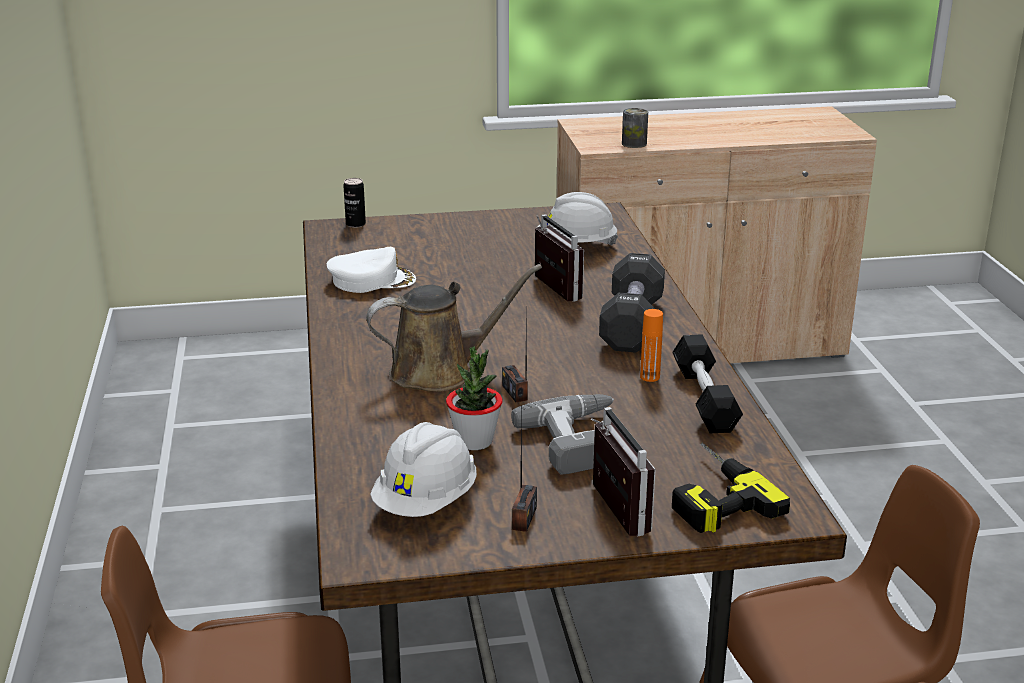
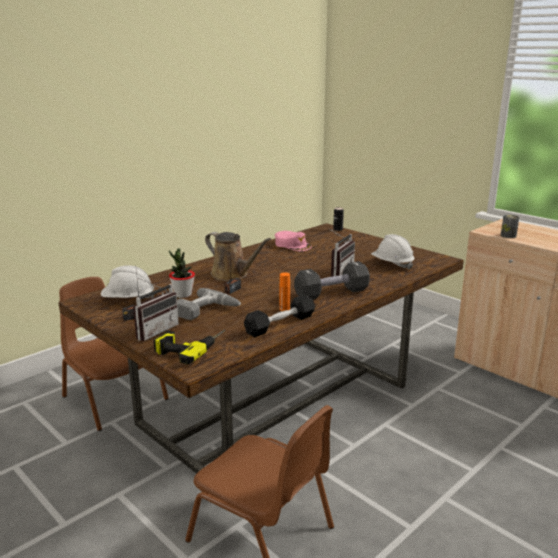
camera: 55 degrees right, 5 degrees down
(371, 280) = (292, 245): white cap -> pink cap

